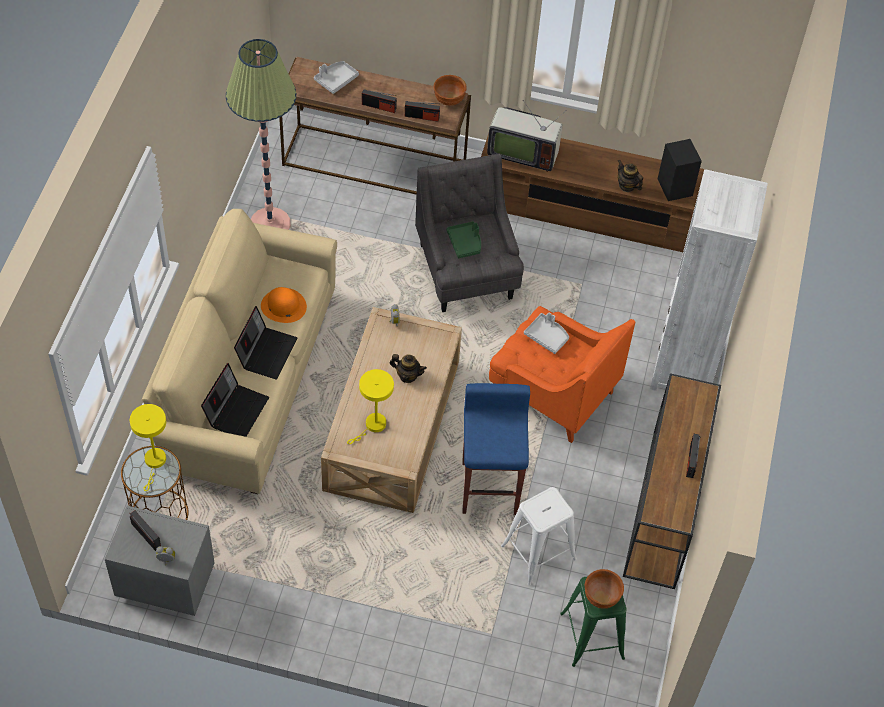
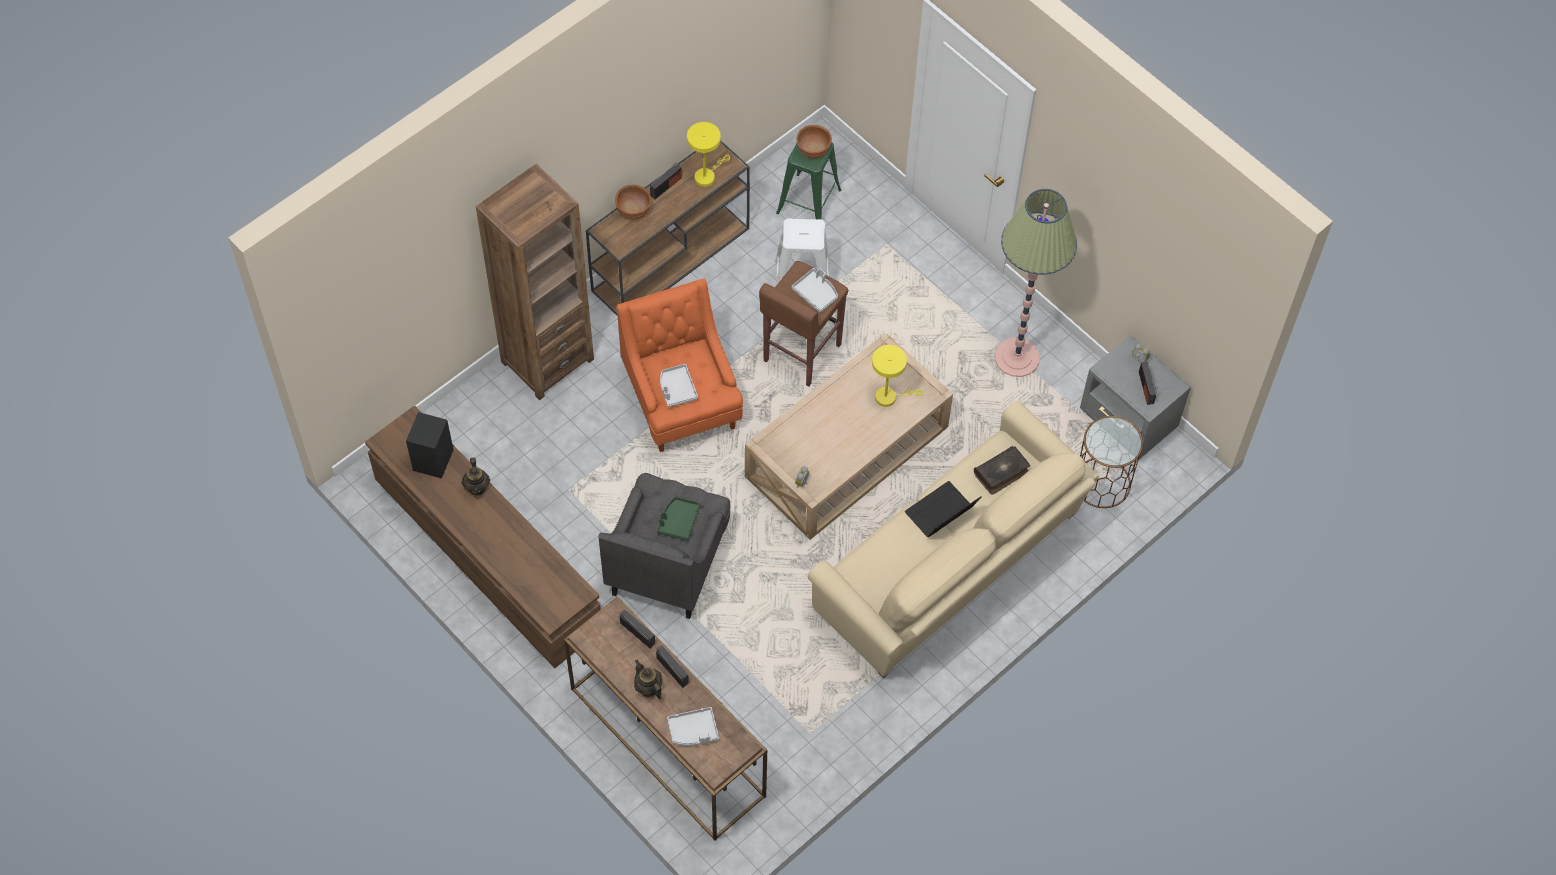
camera: 145 degrees left, 5 degrees up
(155, 462) = (1106, 446): yellow table lamp -> yellow table lamp (707, 175)
(236, 410) = (1001, 473): laptop -> book
(270, 224) = (824, 728): floor lamp -> floor lamp (1017, 358)
(283, 306) = (896, 552): orange hat -> none
(407, 375) = (827, 425): teapot -> teapot (648, 688)
(448, 100) = (594, 638): brown bowl -> brown bowl (634, 211)
(488, 439) = (816, 293): none -> grey tray
(490, 486) = (800, 353): blue stool -> brown stool
(522, 152) = (547, 581): television -> none
(684, 368) = (547, 360): white bookcase -> brown bookcase

